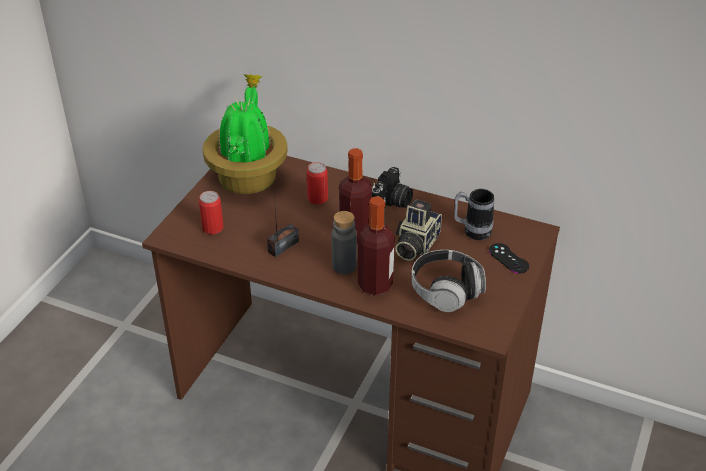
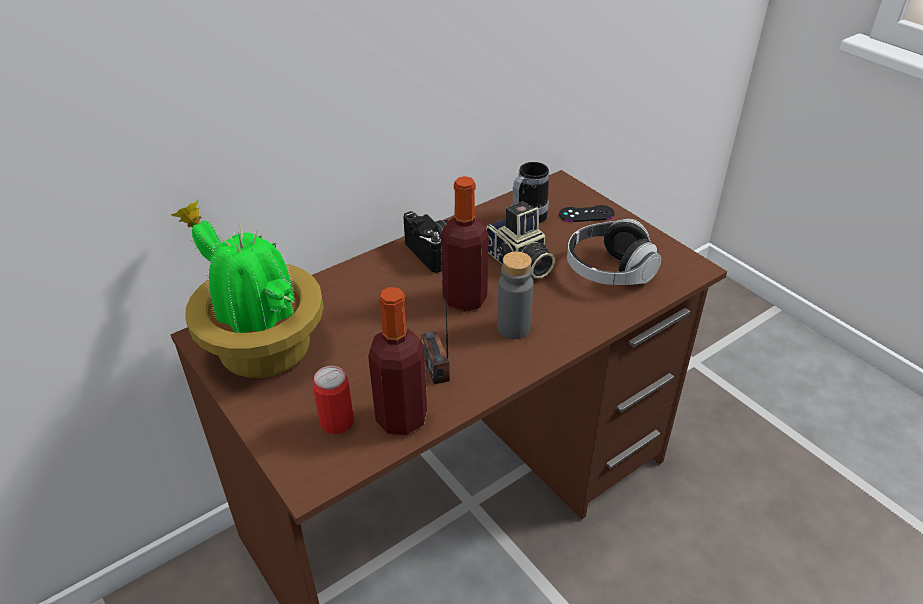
camera: 60 degrees left, 0 degrees up
(317, 198) = (369, 303): can -> none
(375, 285) = (565, 316): bottle -> bottle (401, 418)

